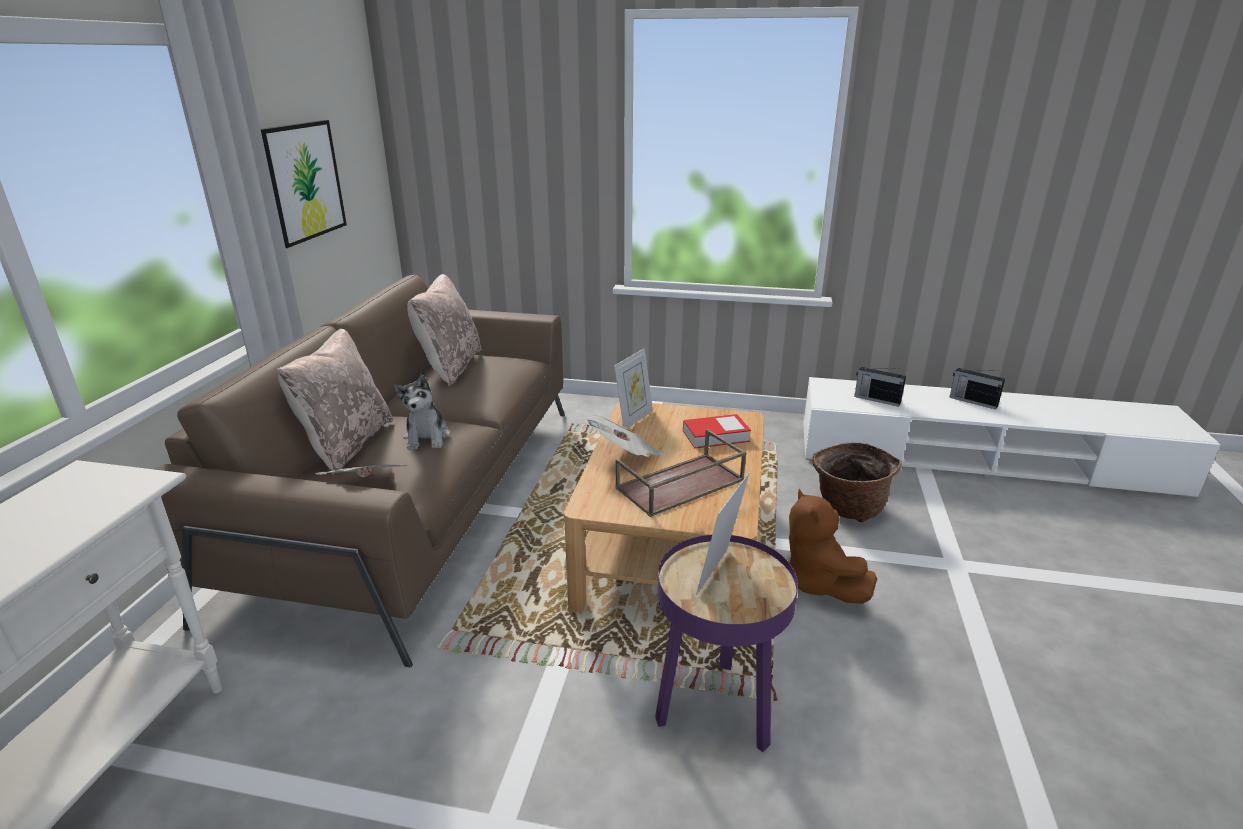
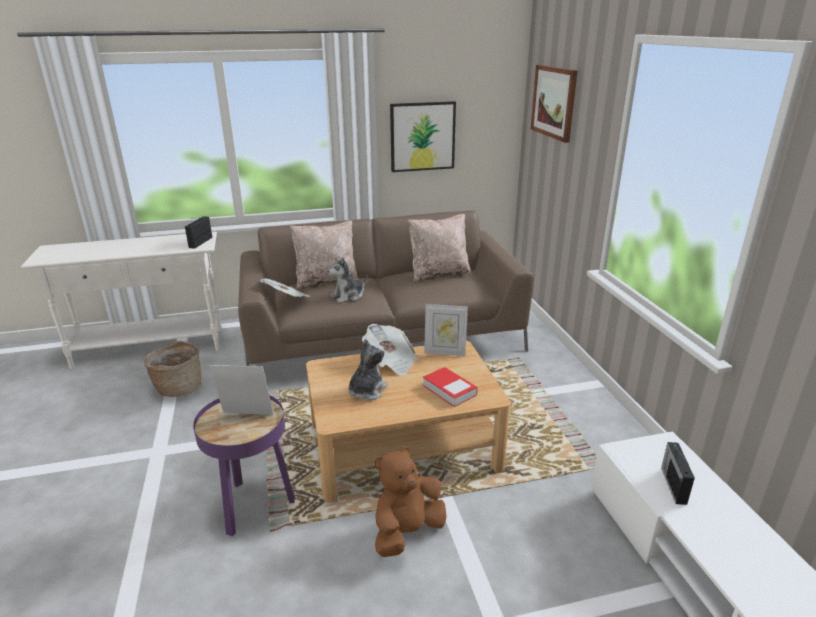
camera: 65 degrees right, 0 degrees up
(467, 106) = (554, 102): none -> picture
(680, 485) = (366, 391): brown tray -> plush toy
(847, 508) = (533, 534): basket -> basket (178, 387)
(972, 401) = (771, 570): radio -> radio (201, 242)

